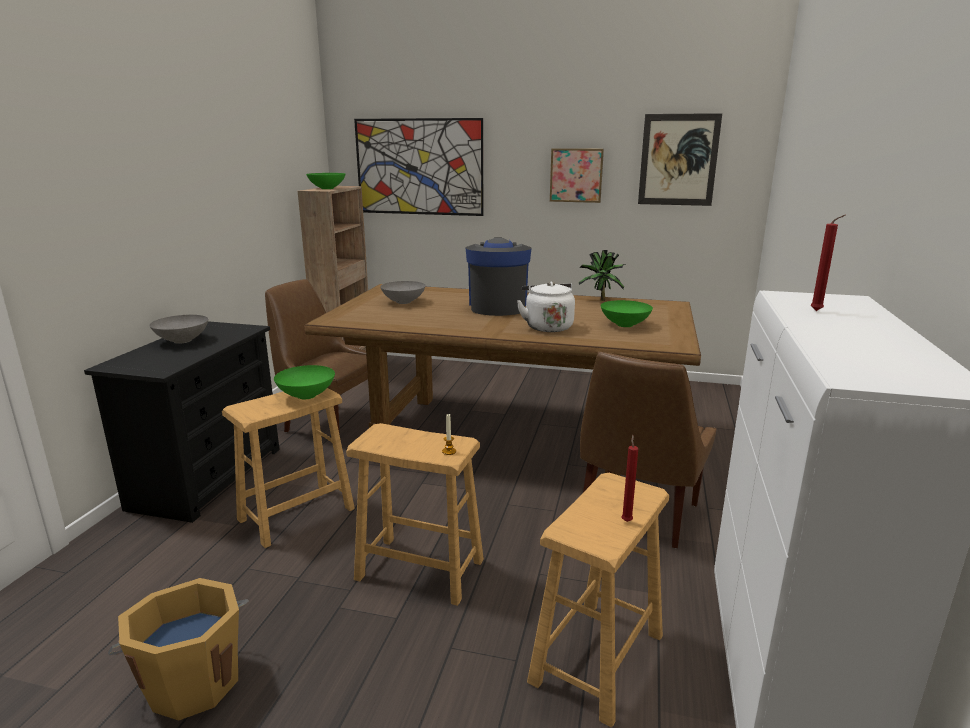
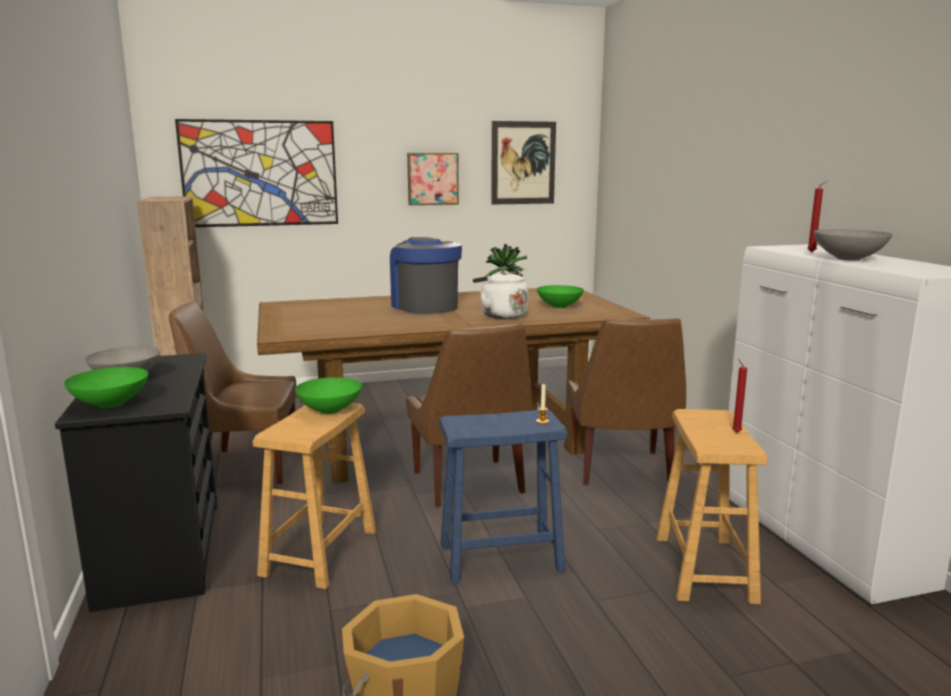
camera: 30 degrees left, 5 degrees down
(327, 188) = (166, 198): green bowl -> green bowl (112, 404)
(404, 302) = (325, 313): grey bowl -> grey bowl (849, 259)
(420, 569) = (500, 557): brown stool -> blue stool
(475, 487) = (469, 484): none -> brown chair

